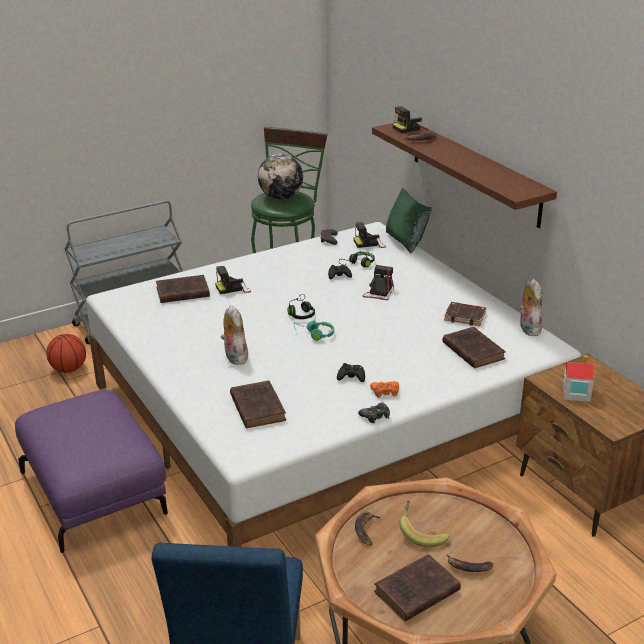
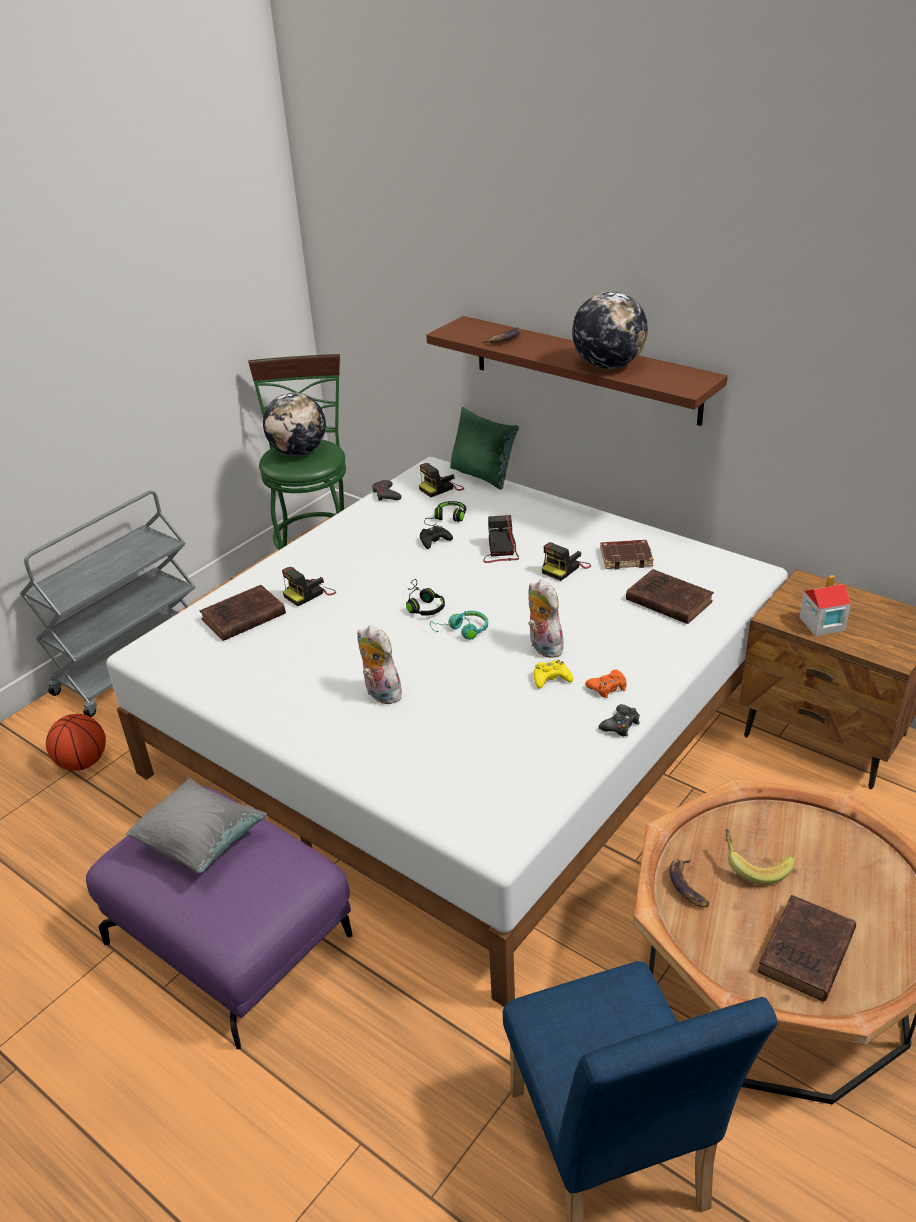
camera: 20 degrees left, 5 degrees up
(84, 418) = (200, 843): none -> grey pillow
(257, 407) = (462, 758): brown book -> none
(351, 377) = (551, 678): black game controller -> yellow game controller
(410, 129) = (477, 328): camera -> camera (565, 568)
(468, 567) = (839, 894): banana -> none
(476, 169) = (608, 366): none -> globe
(527, 329) = (708, 555): plush toy -> plush toy (543, 647)

